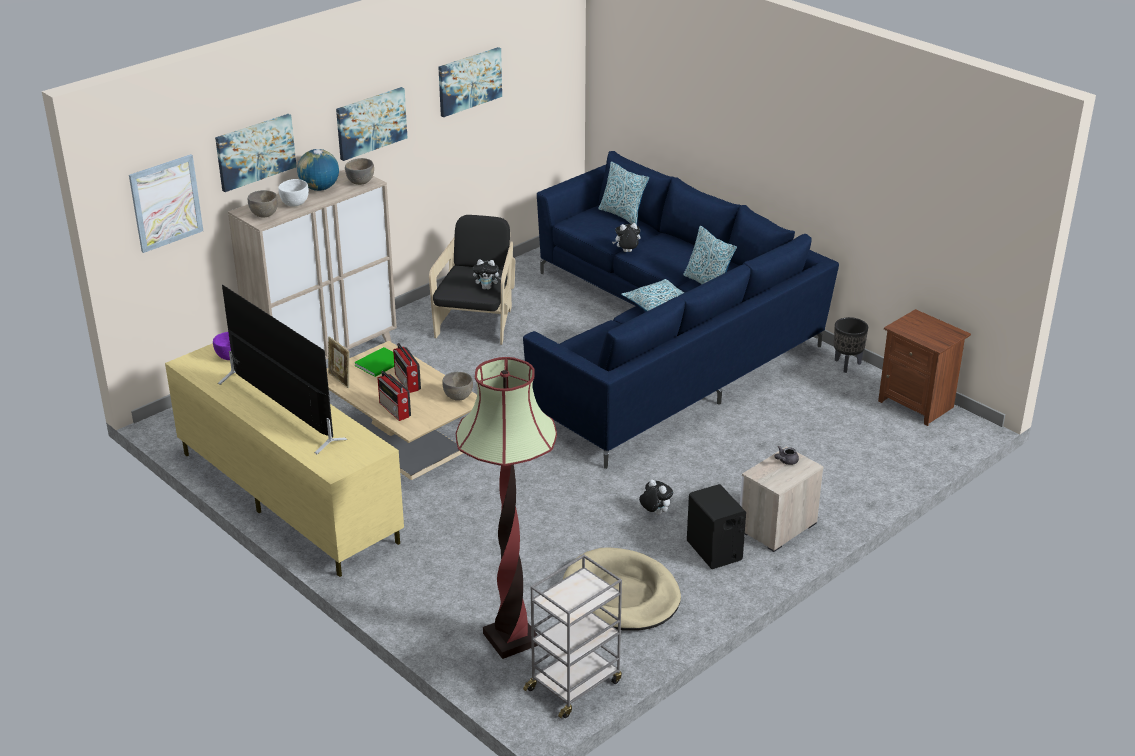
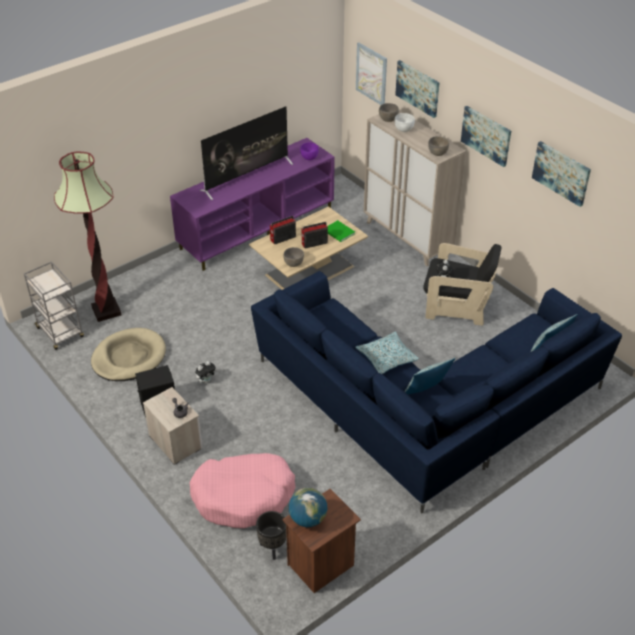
camera: 95 degrees right, 10 degrees up
(287, 497) = (257, 229): beige tv stand -> purple tv stand
(319, 188) = (427, 138): globe -> globe (308, 518)
(340, 380) = (320, 217): picture frame -> none
(627, 252) = (483, 349): plush toy -> none
(845, 463) = (243, 496): none -> pink dog bed
(847, 365) = (389, 526): black planter -> black planter (272, 548)

